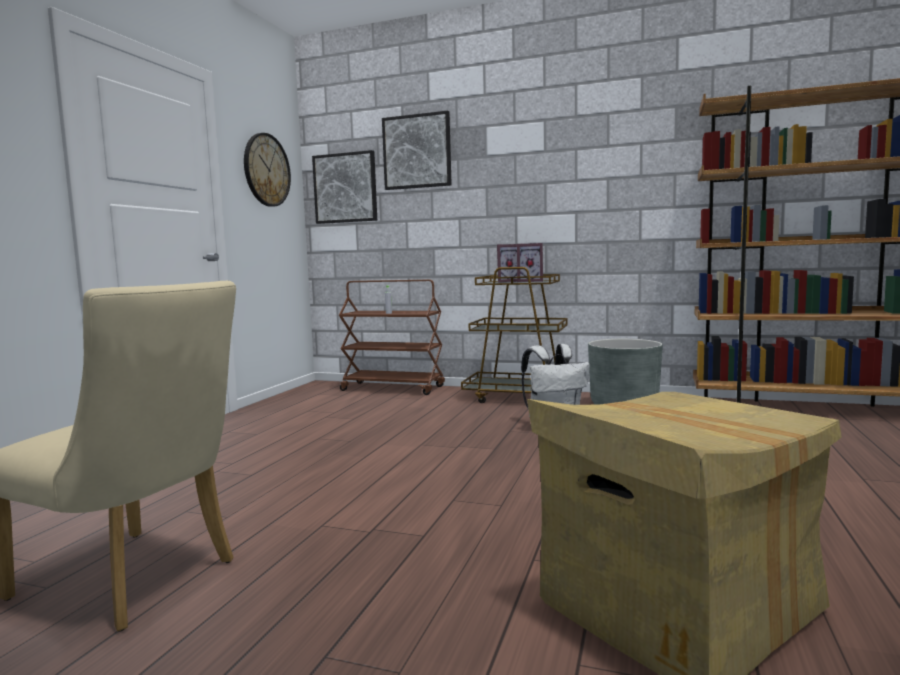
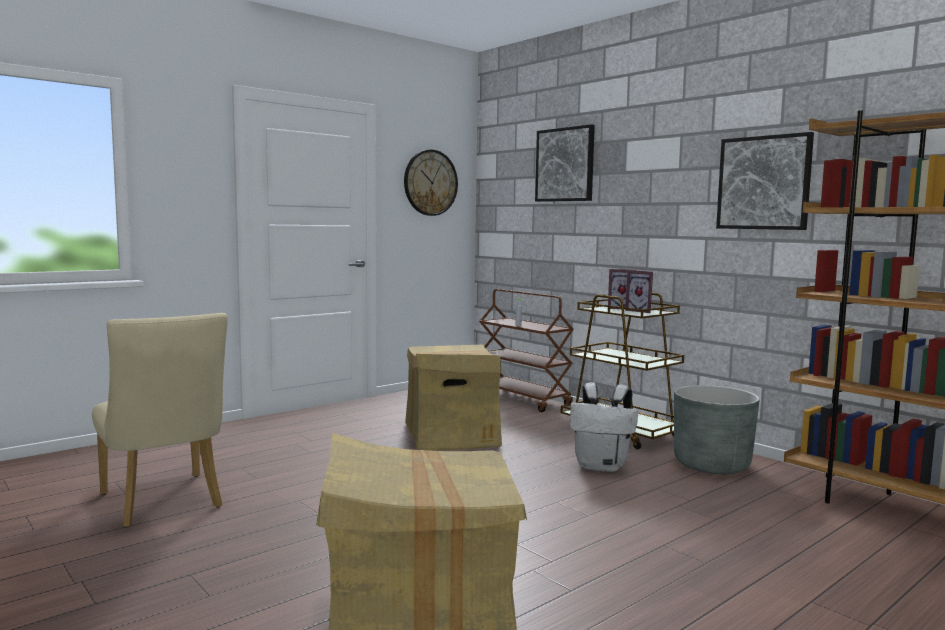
camera: 30 degrees right, 0 degrees up
(345, 188) = (506, 197): picture -> picture (764, 183)
(380, 428) = (451, 435): none -> cardboard box

